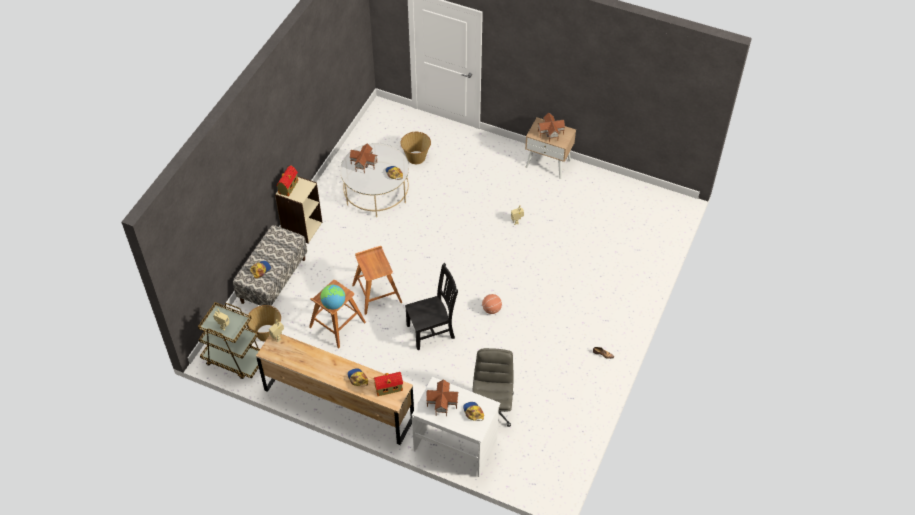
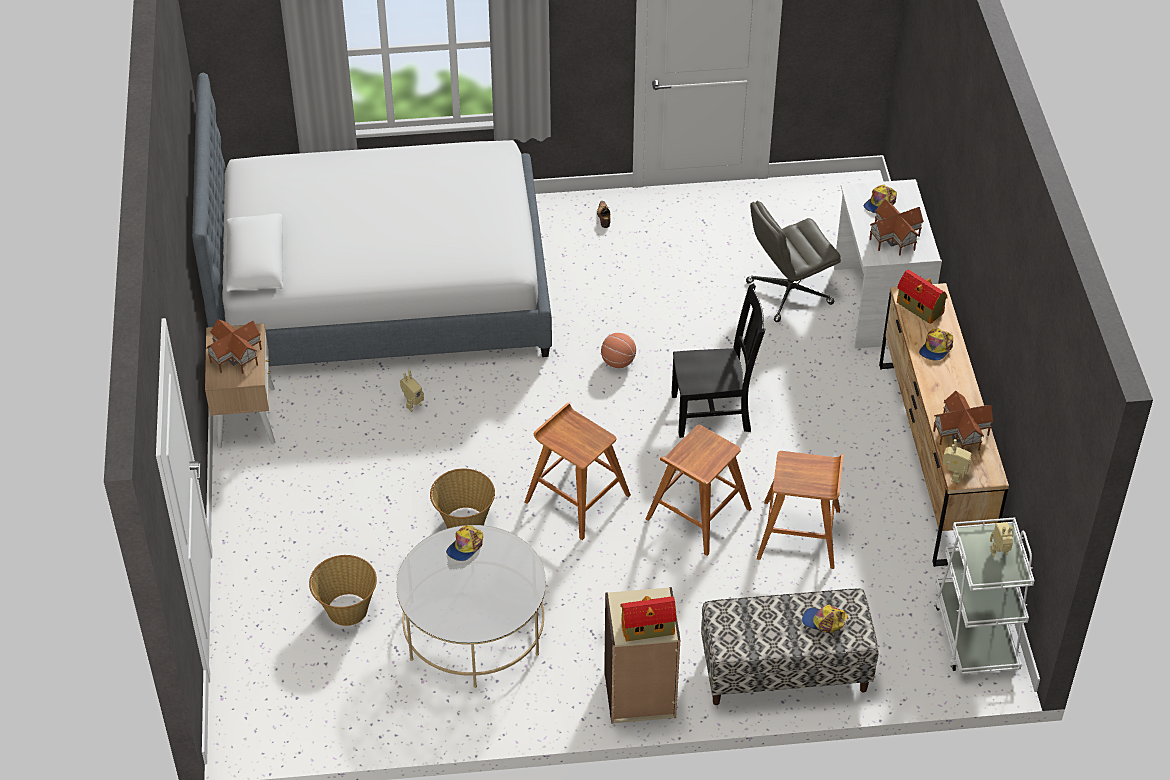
camera: 120 degrees left, 5 degrees down
(234, 359) = (975, 633): brown cart -> white cart
(267, 332) = (891, 619): basket -> basket (464, 522)
(333, 304) = (821, 464): globe -> none
(363, 163) = (469, 604): toy house -> toy house (960, 434)
(419, 255) = (576, 497): none -> brown stool
(432, 331) = (714, 412): black chair -> black chair turned 135 degrees clockwise
(604, 240) = (380, 287): none -> bed

